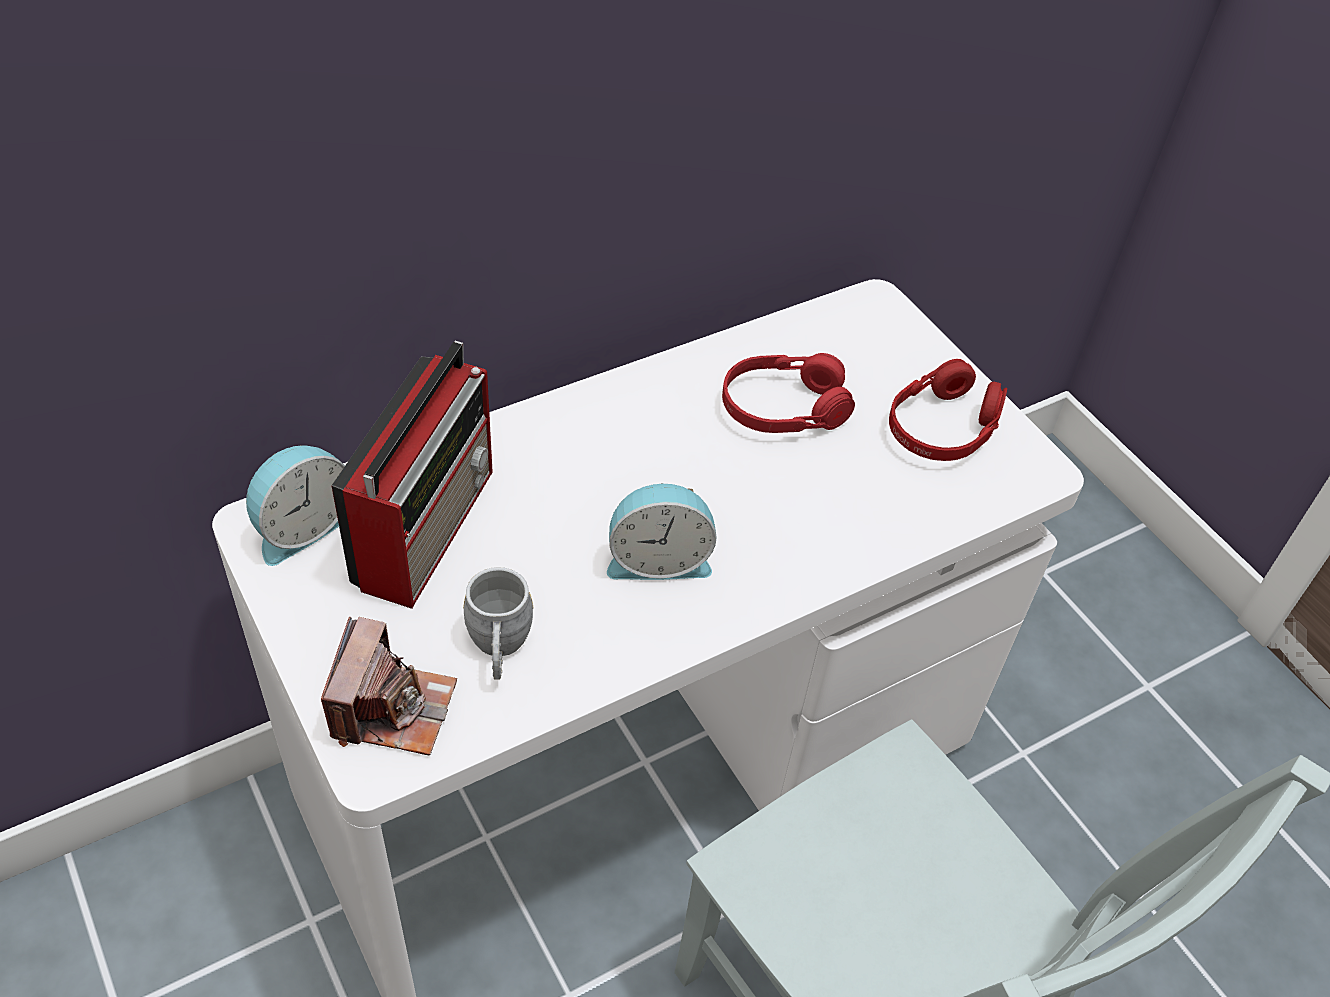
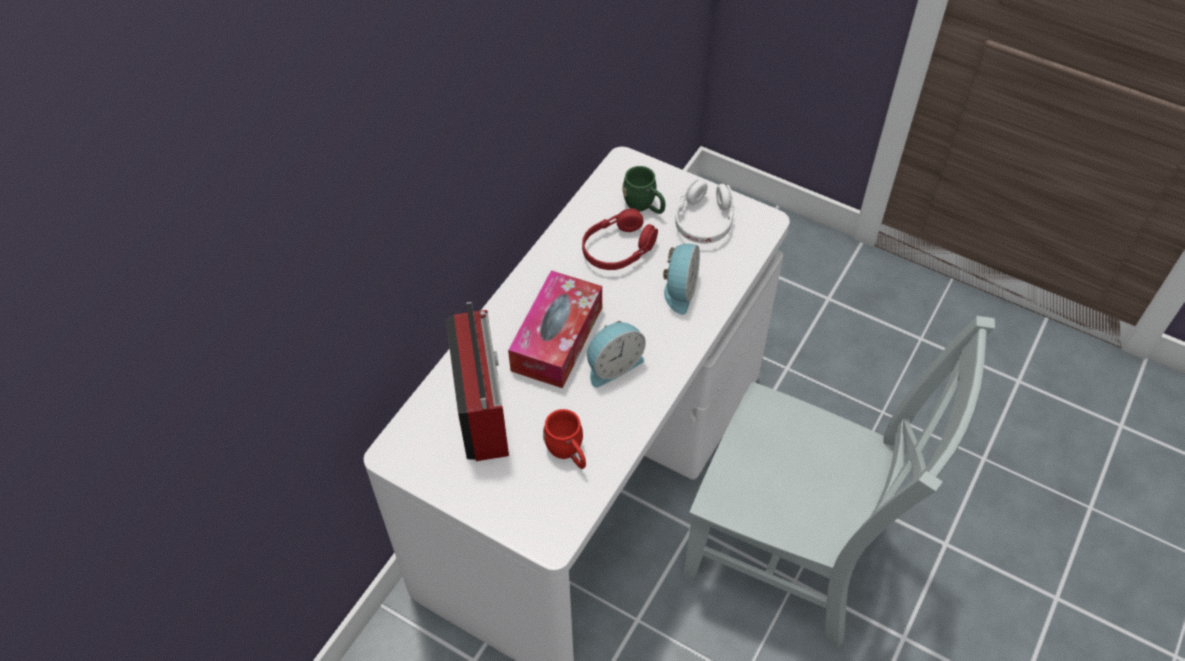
camera: 25 degrees left, 5 degrees up
(301, 526) = (416, 443): alarm clock -> alarm clock (679, 290)
(392, 708) = (539, 510): camera -> none
(499, 649) = (568, 453): grey mug -> red mug
(604, 485) = (557, 339): none -> tissue box
(864, 370) = (644, 206): none -> green mug
(942, 427) = (704, 221): red headphones -> white headphones

